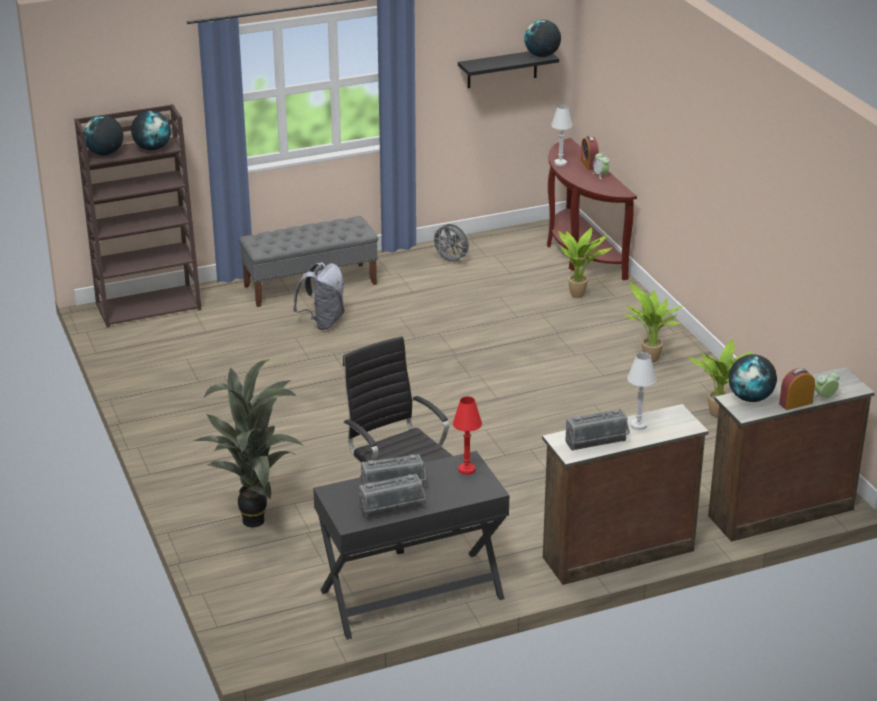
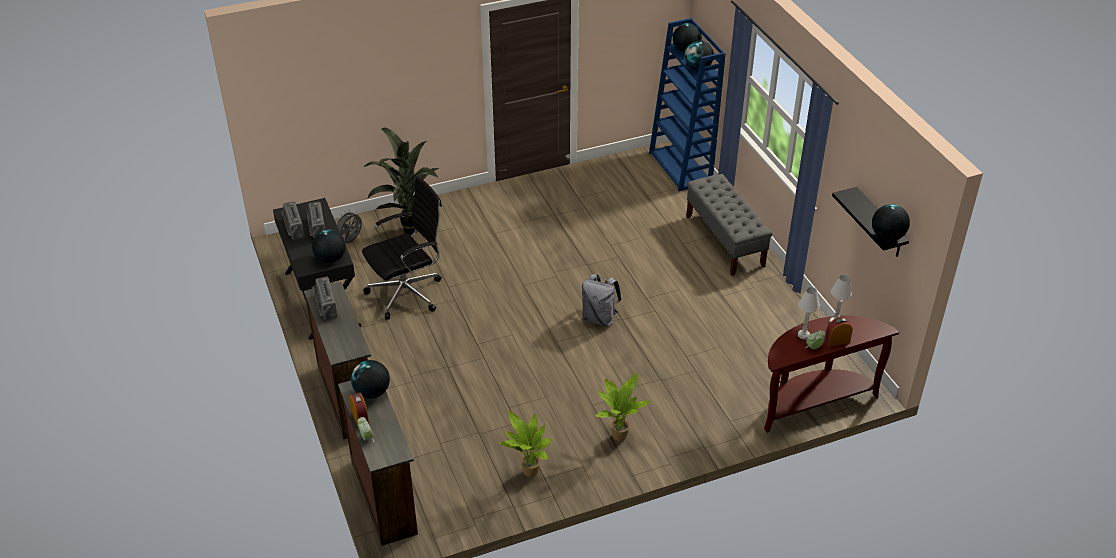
camera: 90 degrees right, 10 degrees up
(149, 306) = (681, 168): brown bookcase -> blue bookcase
(323, 322) = (666, 249): grey backpack -> grey backpack (599, 318)
(451, 261) = (781, 318): grey fan -> grey fan (350, 241)
(466, 470) = (330, 259): red table lamp -> globe
(579, 294) = (731, 397): potted plant -> none
(638, 425) = (344, 328): white table lamp -> white table lamp (803, 335)

